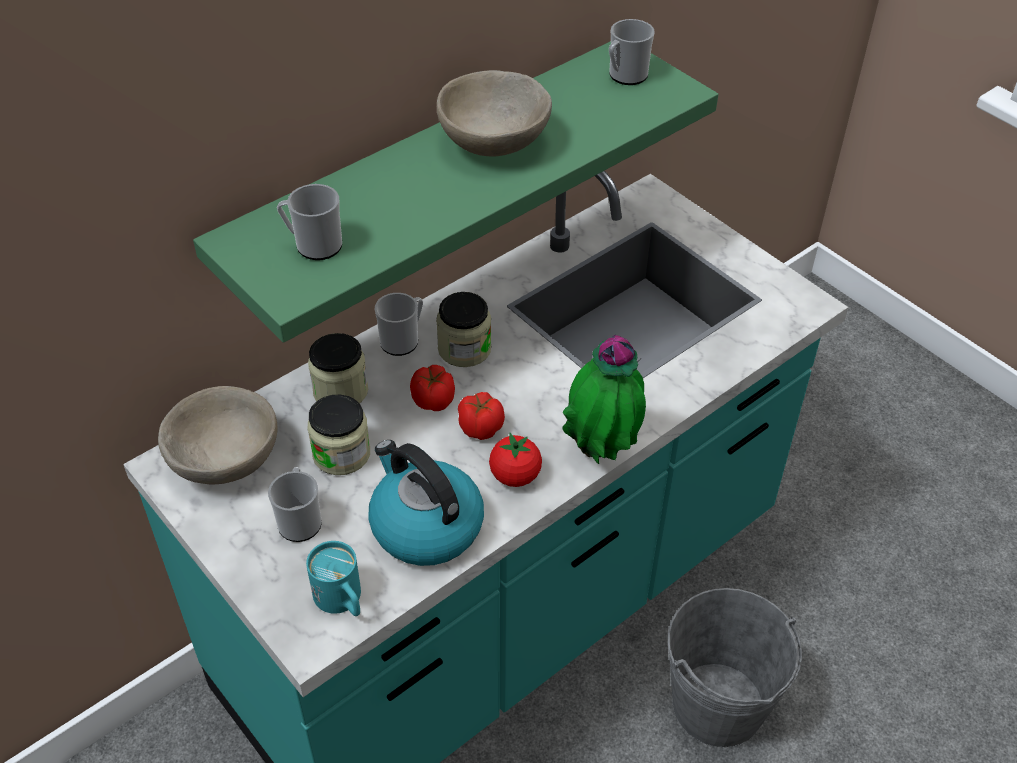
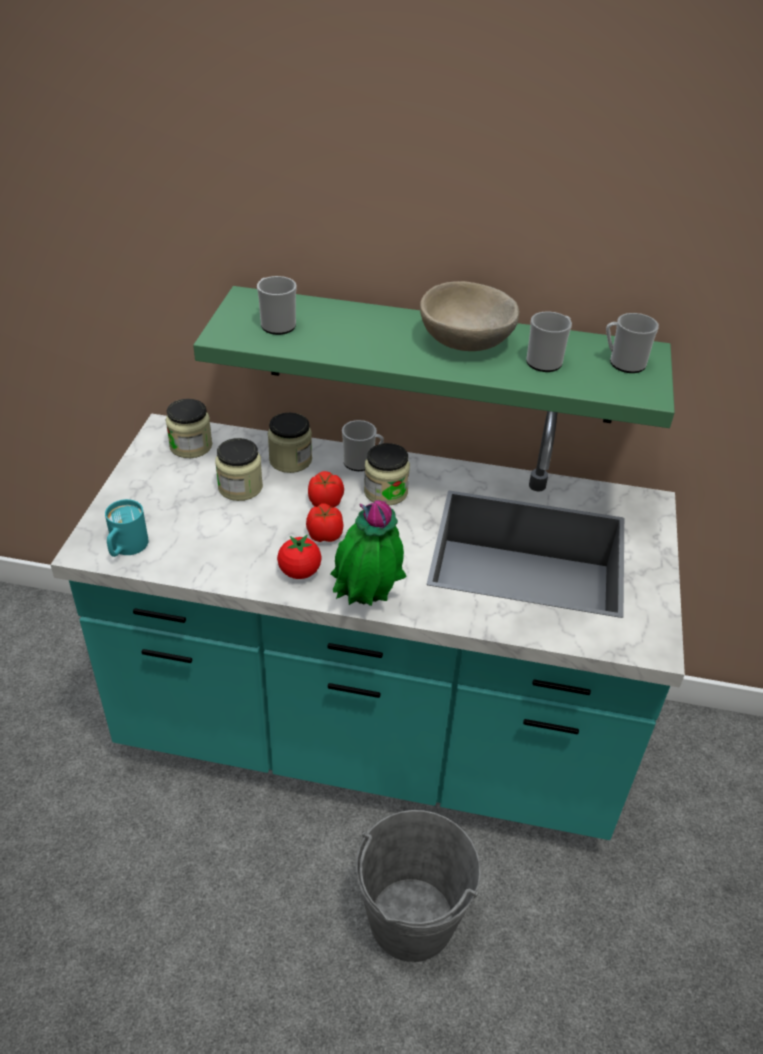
camera: 50 degrees right, 5 degrees down
(226, 459) = (191, 446): beige bowl -> jar
(300, 520) = (172, 498): mug -> mug (547, 361)
(425, 526) = (217, 552): kettle -> none

